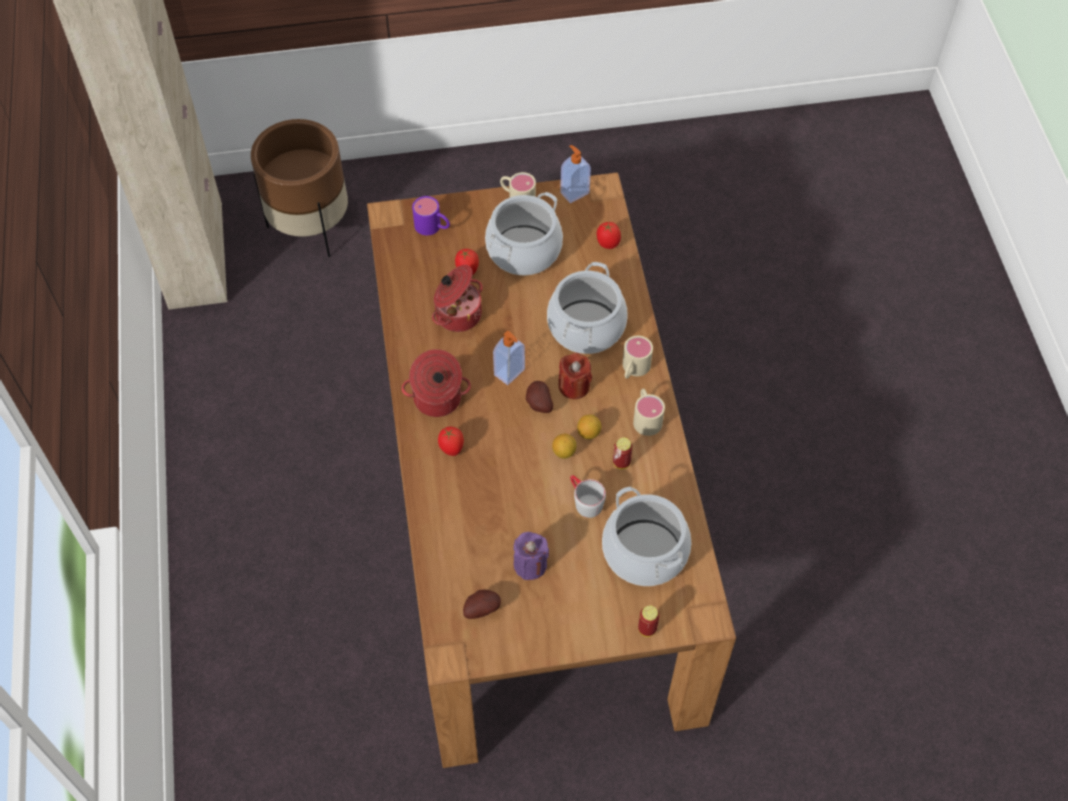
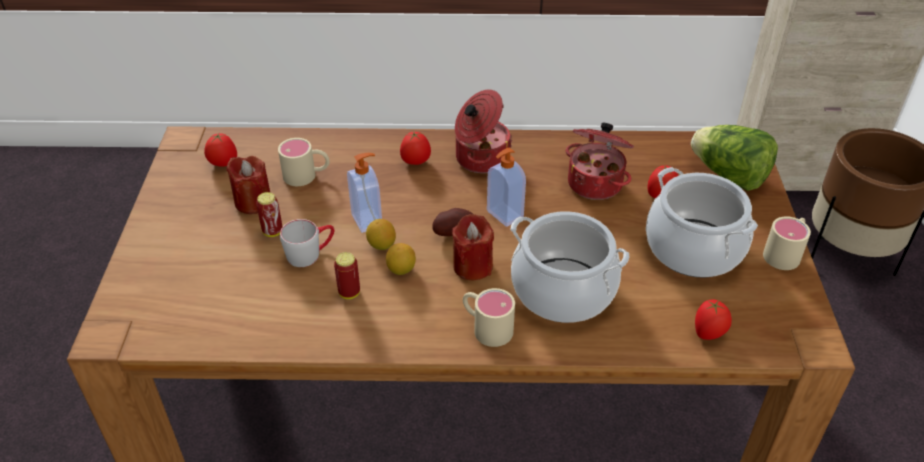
camera: 100 degrees right, 15 degrees down
(433, 227) = (729, 176): purple mug -> lettuce
(481, 608) = (223, 164): potato -> tomato
(530, 564) = (253, 202): purple candle -> red candle
(574, 192) = (804, 311): soap dispenser -> soap dispenser (368, 220)
(644, 552) = (221, 294): cooking pot -> none
(646, 417) = (408, 327): beige mug -> beige mug (307, 175)
(647, 629) = (127, 281): can -> can (272, 232)

